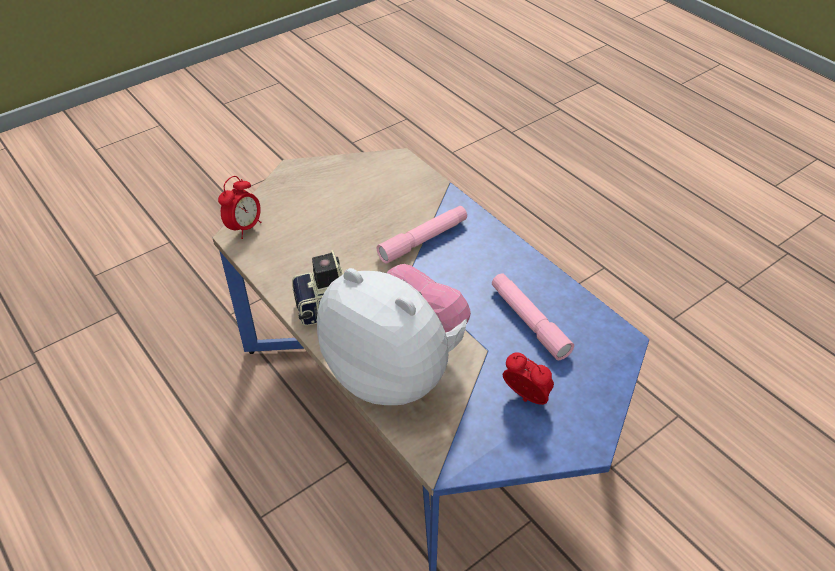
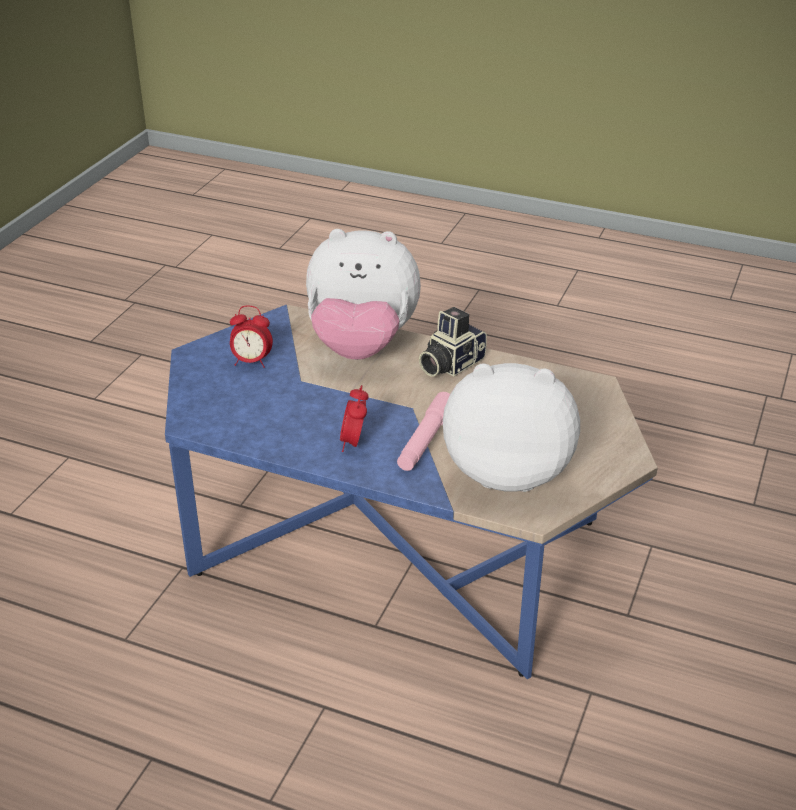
camera: 150 degrees right, 10 degrees down
(244, 228) = (599, 391): alarm clock -> alarm clock (354, 443)
(386, 193) = (508, 470): none -> plush toy
(529, 321) = (278, 409): pink flashlight -> none

